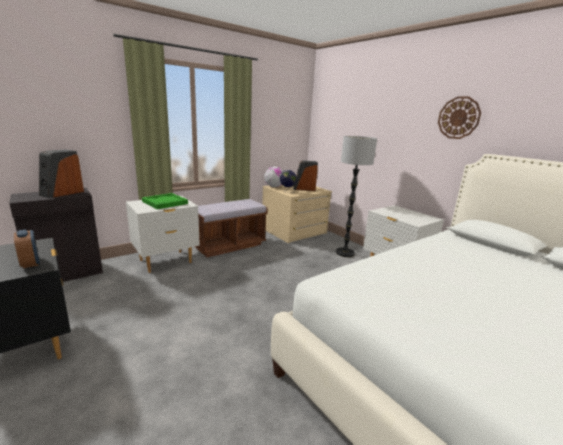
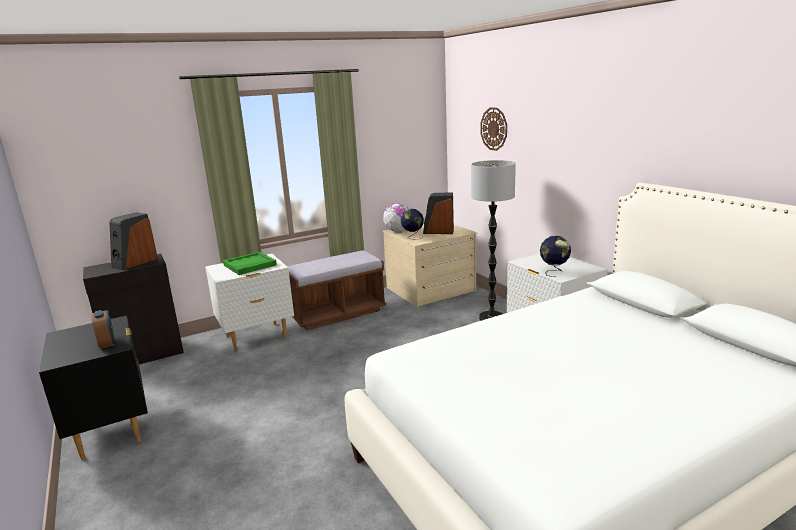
camera: 10 degrees right, 0 degrees up
(408, 219) = (554, 272): none -> globe
(458, 118) = (610, 134): wall clock -> wall clock (494, 129)

